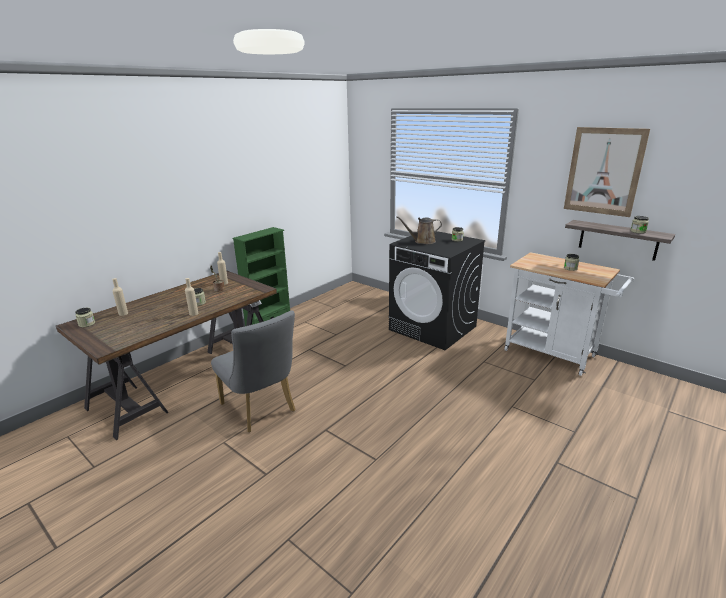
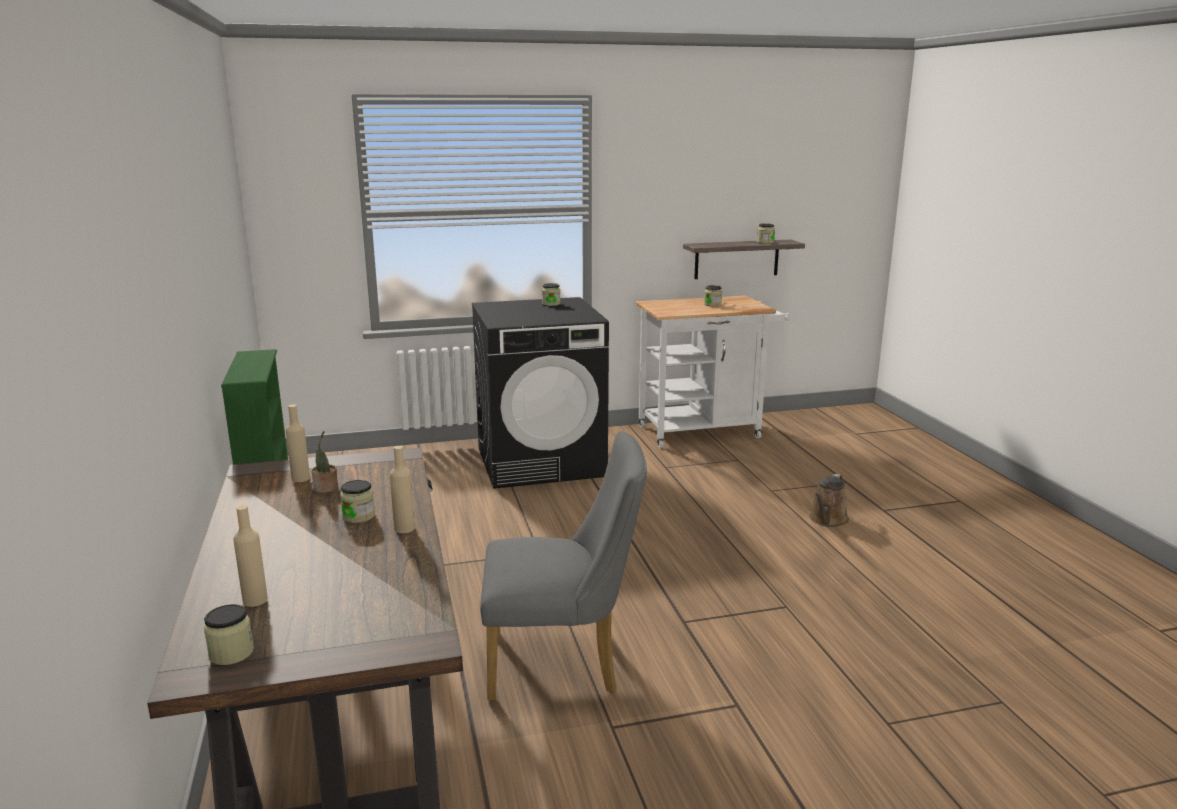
camera: 55 degrees left, 5 degrees down
(422, 241) = (519, 315): brown watering can -> brown watering can (827, 520)
(603, 171) = (710, 175): picture -> none

